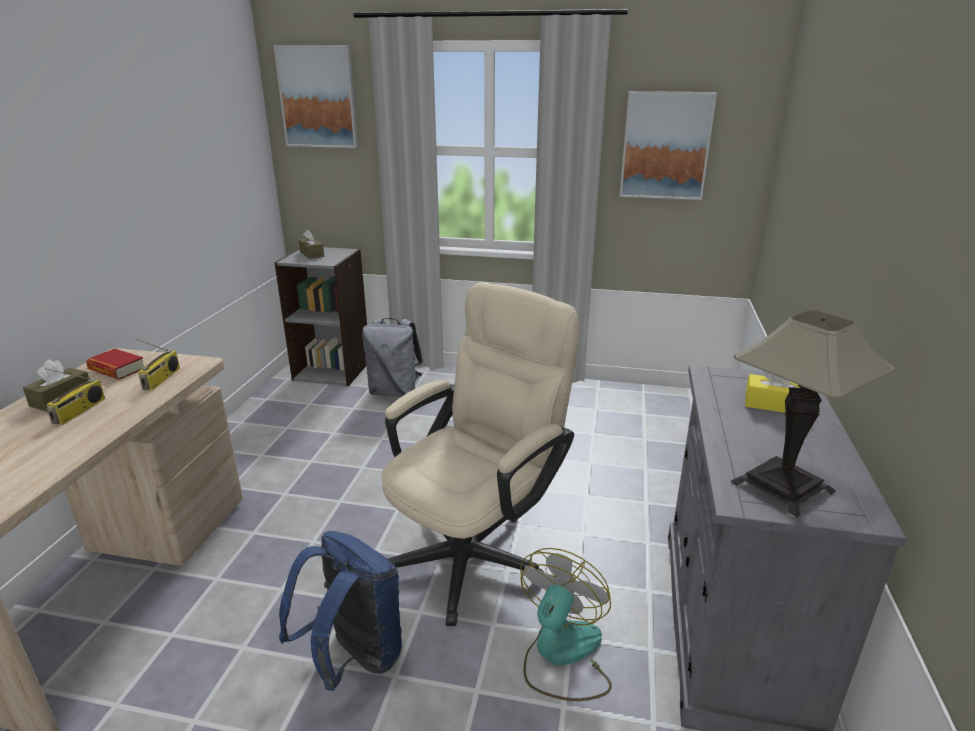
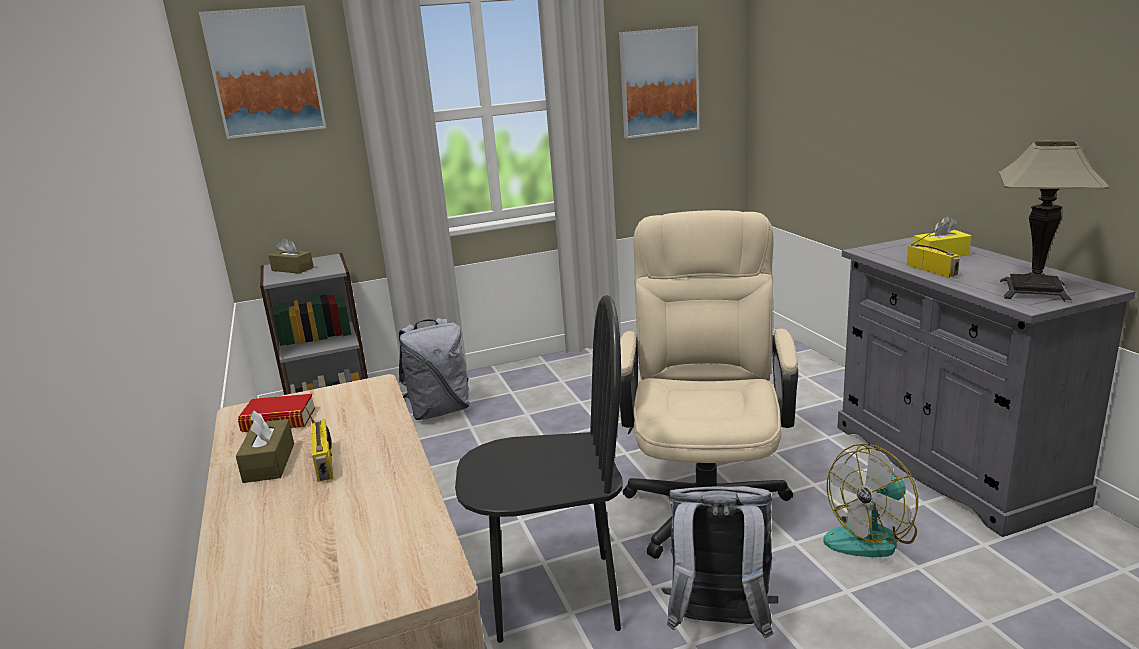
camera: 30 degrees left, 5 degrees down
(162, 379) = (361, 409): radio -> radio (932, 270)
(287, 572) = (555, 597): none -> black chair
(353, 658) = (719, 624): blue backpack -> grey backpack
(562, 655) = (872, 536): fan -> fan turned 120 degrees counterclockwise

